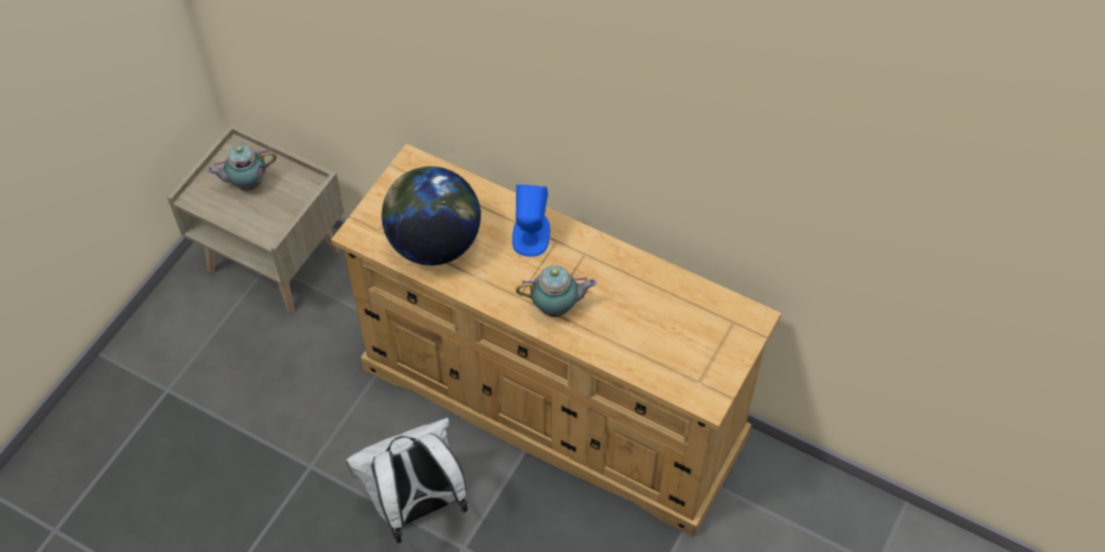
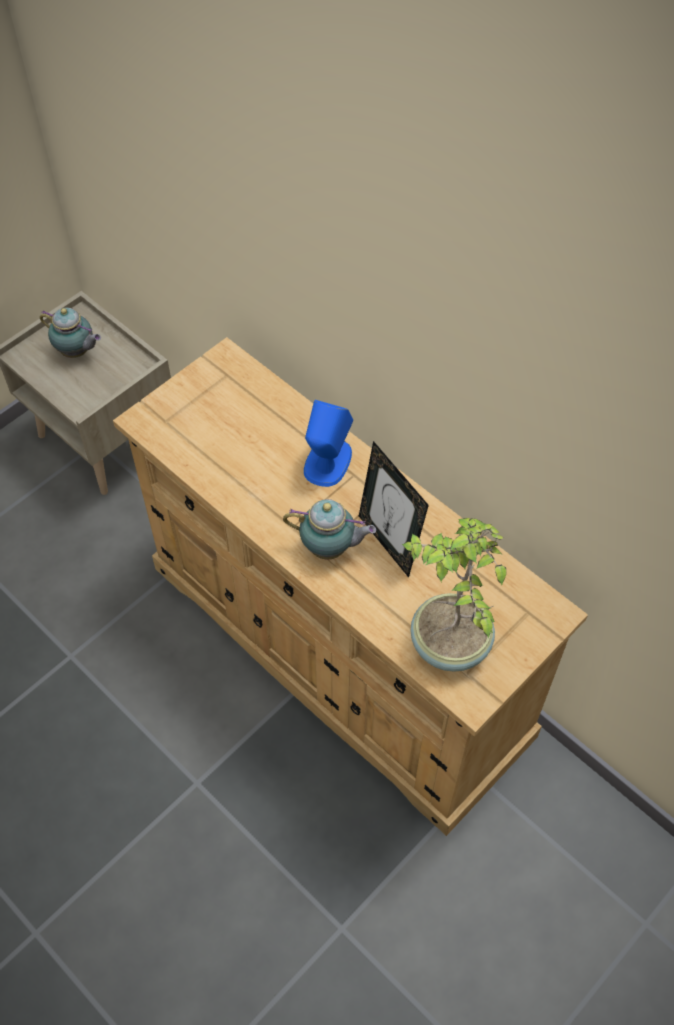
camera: 15 degrees right, 0 degrees up
(246, 183) = (77, 352): teapot -> teapot turned 150 degrees counterclockwise
(416, 506) = (163, 725): white backpack -> none
(434, 244) = (219, 449): globe -> none
(604, 291) = (389, 542): none -> picture frame
(677, 363) = (448, 645): none -> potted plant

